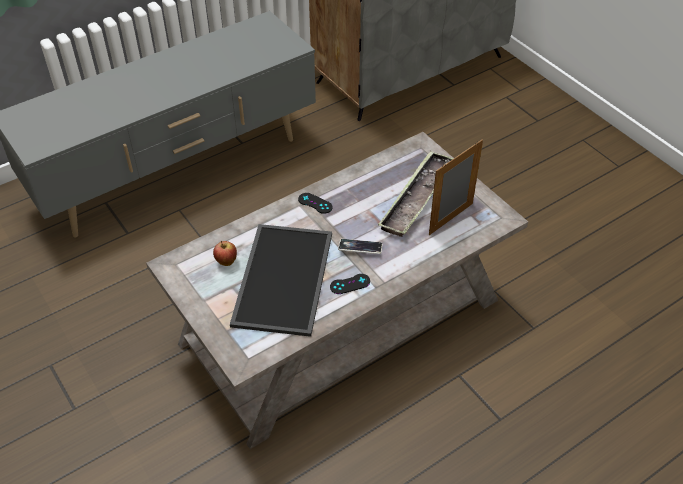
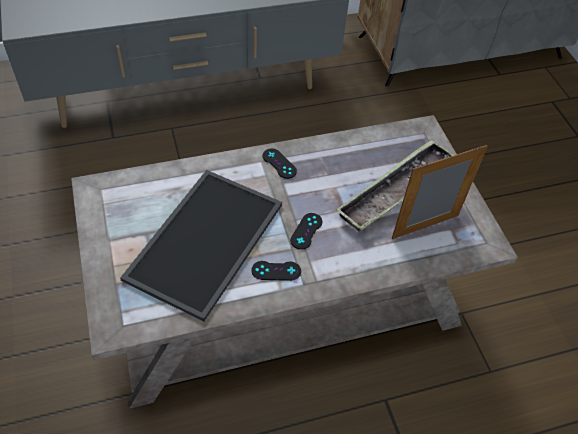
camera: 15 degrees right, 5 degrees up
(226, 262) = (153, 203): apple -> none
(360, 248) = (306, 231): phone -> black game controller

